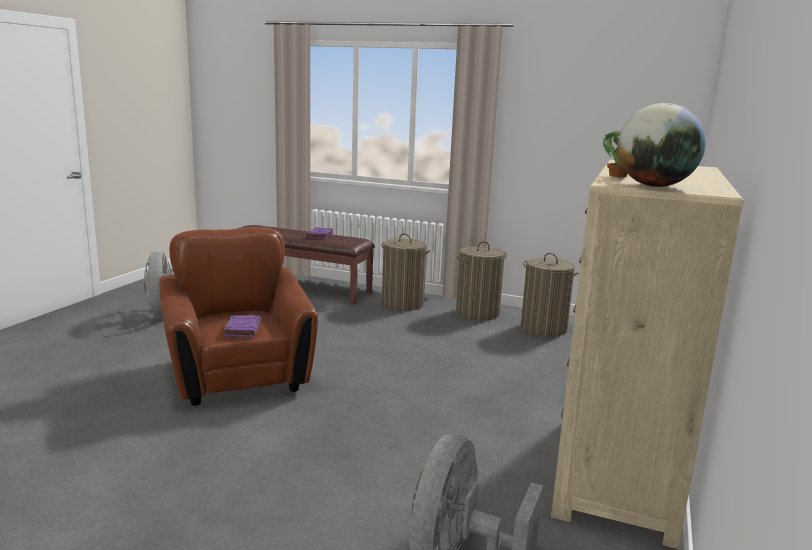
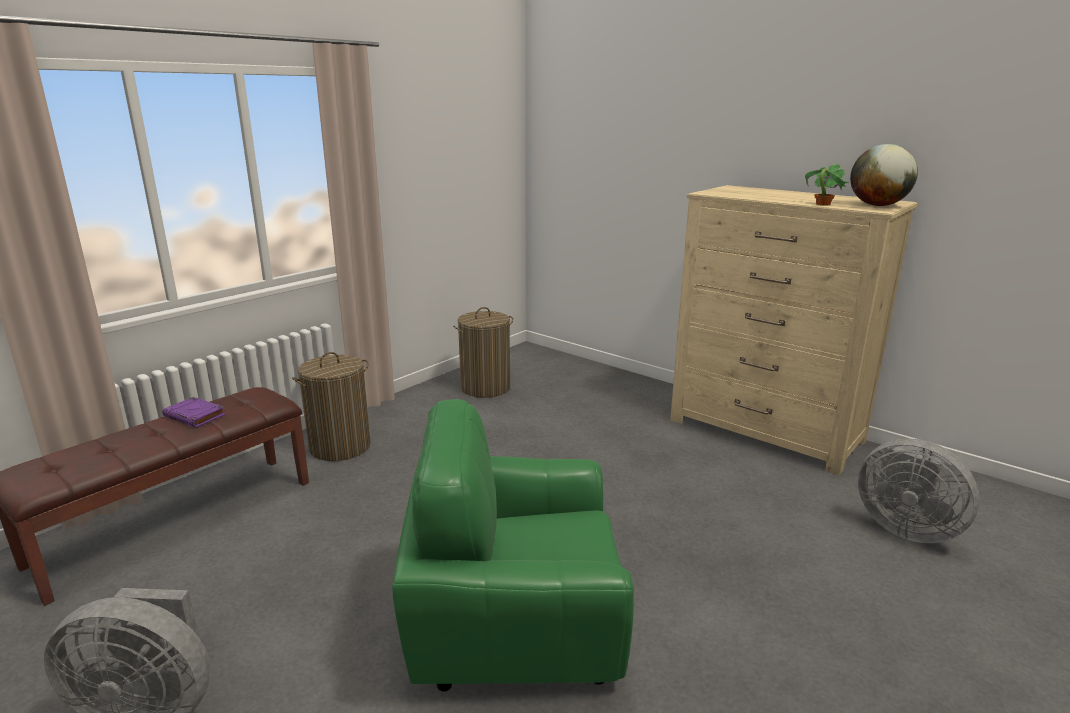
camera: 70 degrees left, 5 degrees up
(238, 375) = (513, 625): brown armchair -> green armchair
(243, 329) = (575, 541): purple book -> none
(477, 313) = (415, 409): laundry basket -> none

